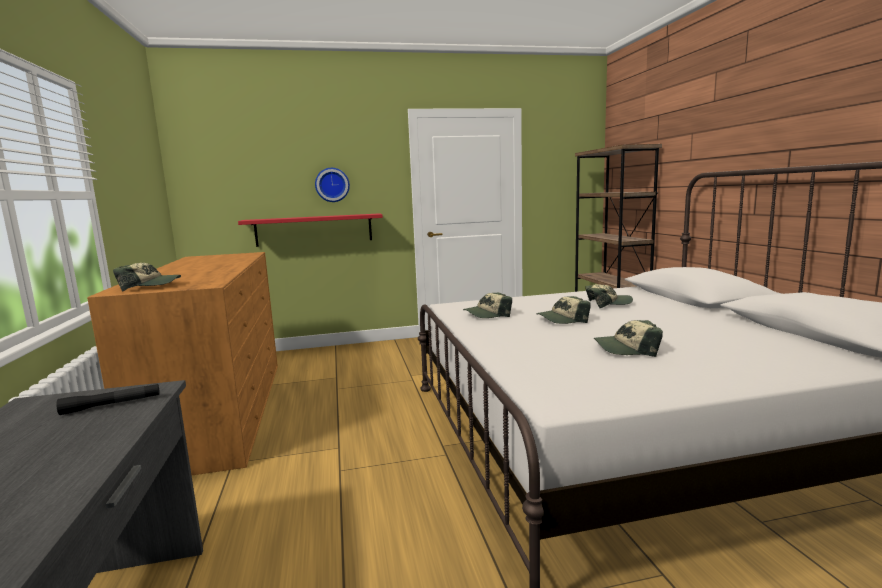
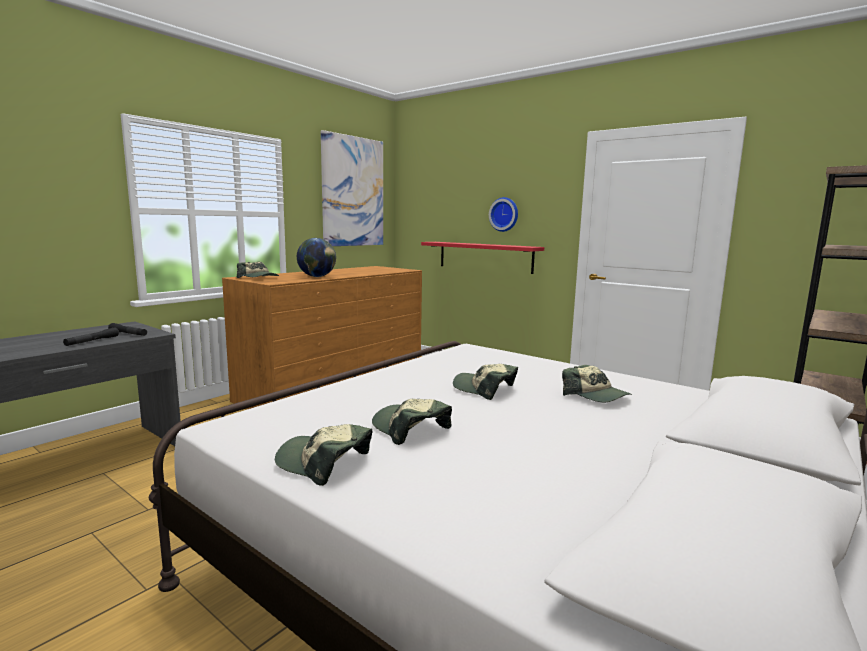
camera: 50 degrees right, 0 degrees up
(103, 430) = (92, 341): none -> black flashlight
(138, 163) = (353, 192): none -> picture
(213, 272) = (317, 277): none -> globe
(487, 314) = (455, 363): cap -> cap (323, 463)

